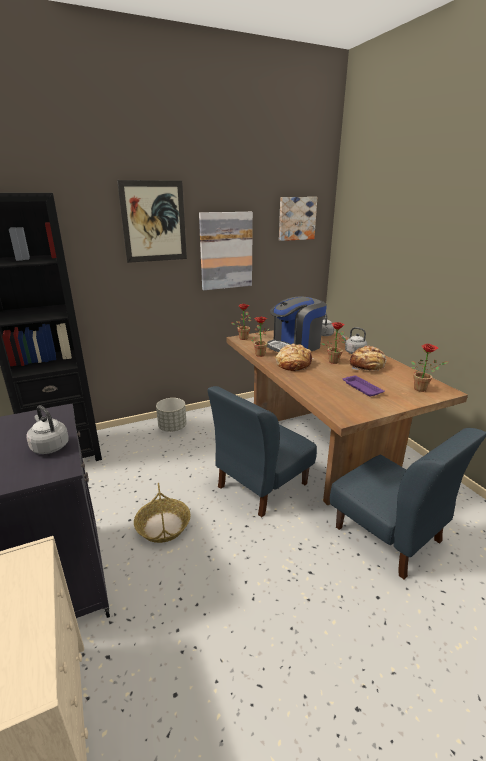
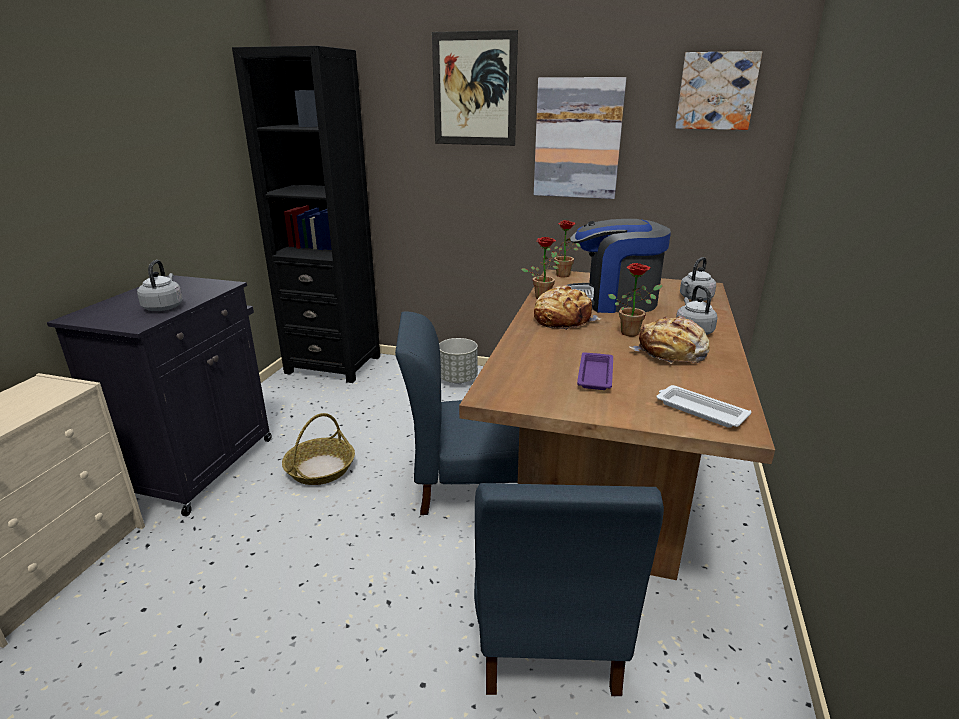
camera: 40 degrees right, 0 degrees up
(422, 389) = (699, 410): potted plant -> white tray

